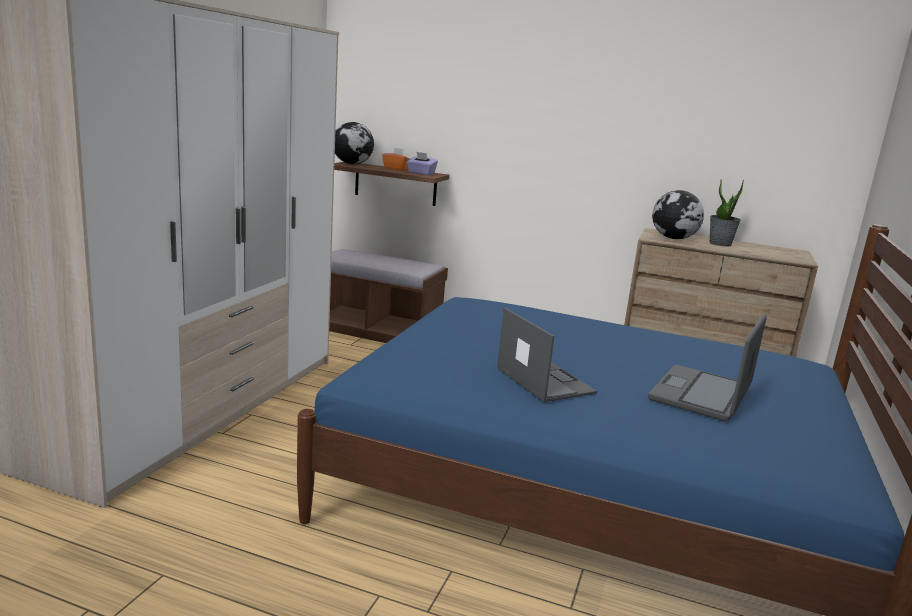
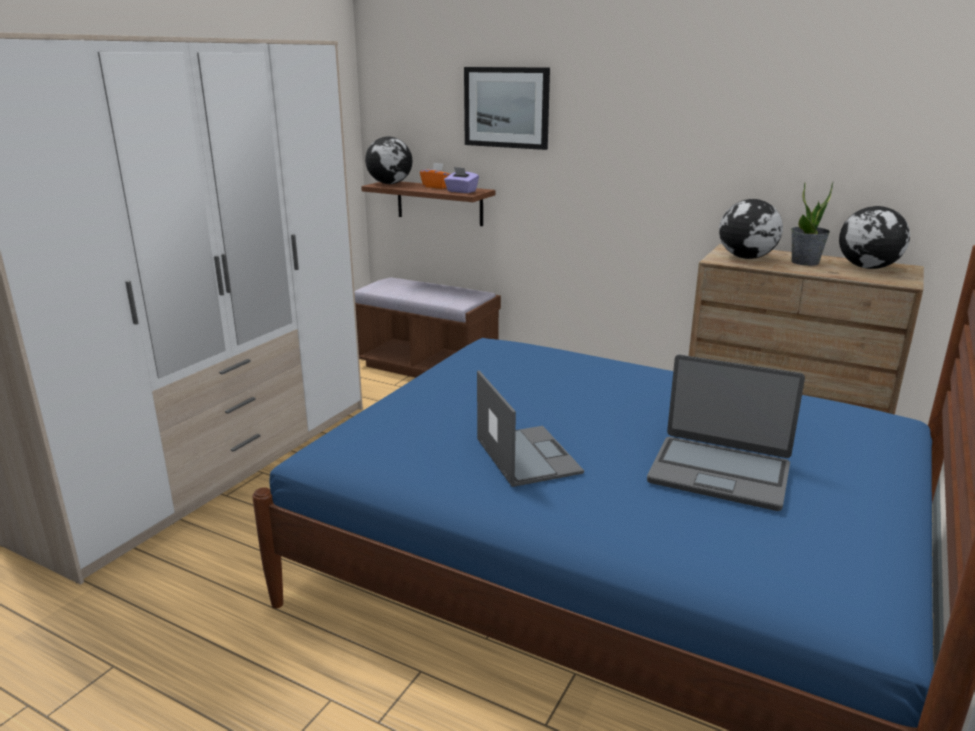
camera: 10 degrees right, 5 degrees up
(465, 104) = (506, 107): none -> picture
(701, 395) = (719, 473): laptop -> laptop turned 105 degrees counterclockwise
(770, 250) = (868, 268): none -> globe

